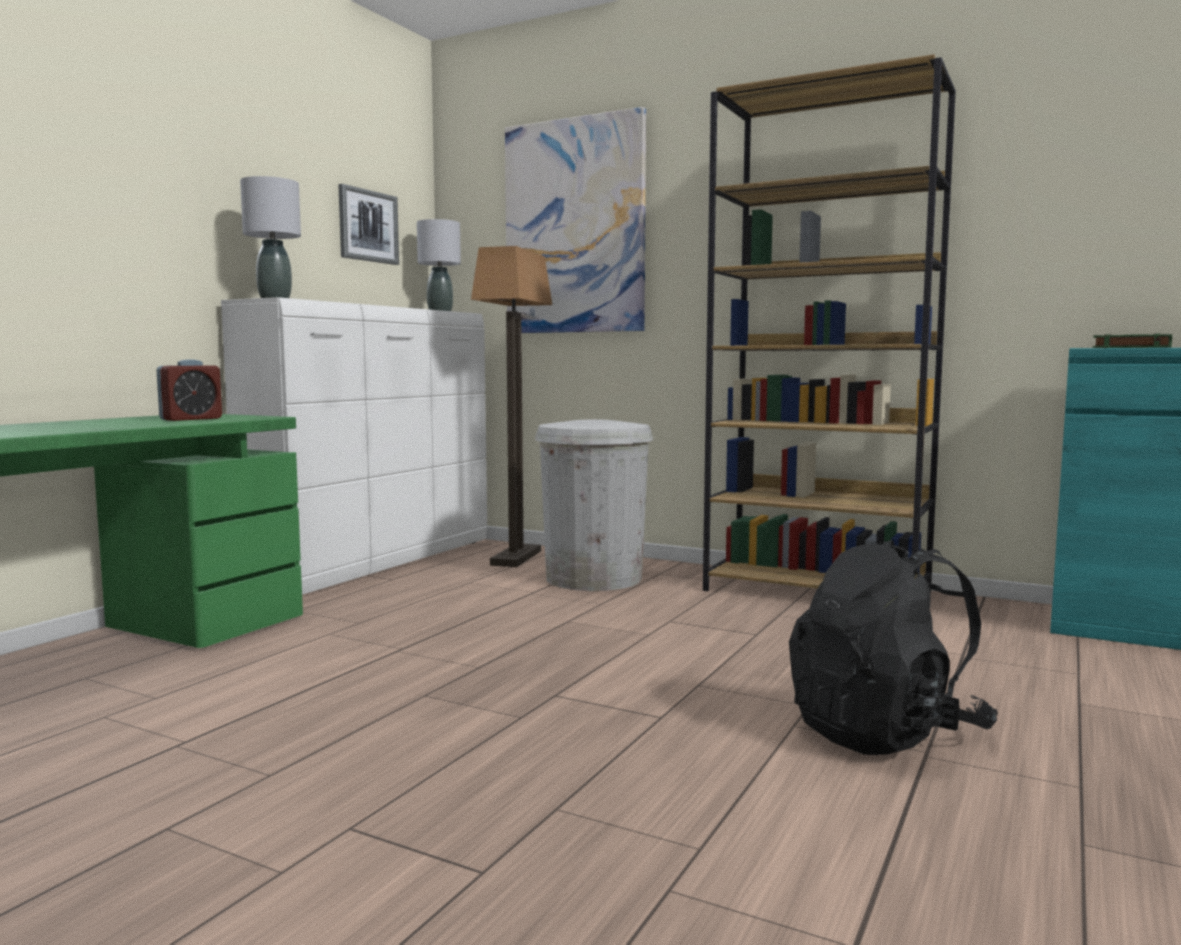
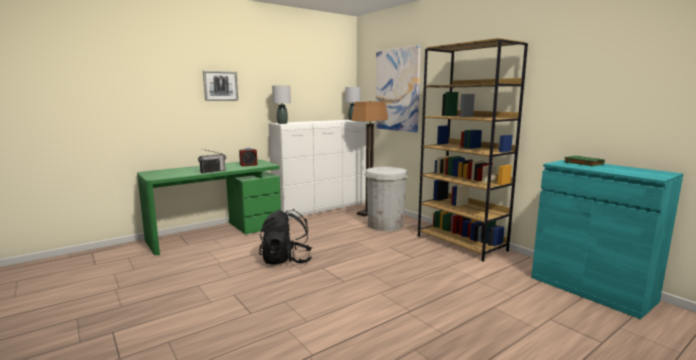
camera: 25 degrees right, 5 degrees up
(88, 429) = (213, 171): none -> radio
(368, 226) = (326, 90): picture -> picture (220, 86)
(885, 733) = (405, 302): black backpack -> black backpack (286, 260)

